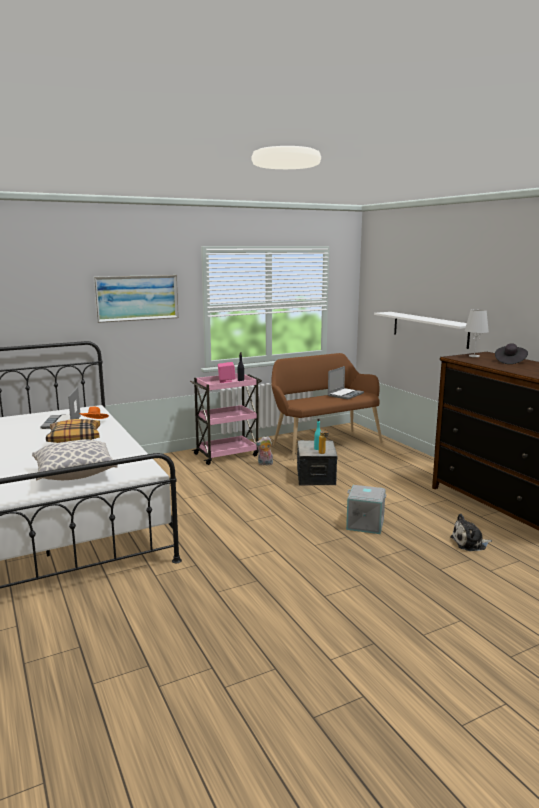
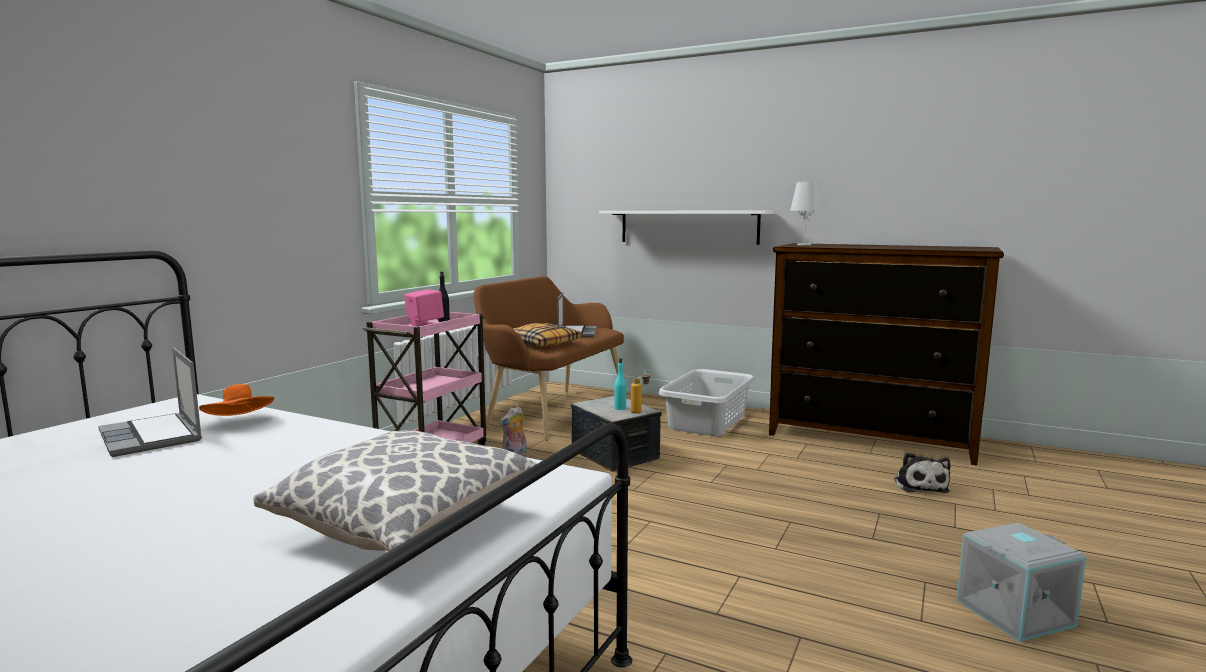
camera: 35 degrees left, 5 degrees down
(74, 438) = (247, 456): pillow -> pillow (541, 344)
(137, 298) = (250, 164): picture -> none
(365, 524) = (780, 498): grey storage box -> grey storage box (1013, 612)
(407, 470) = (708, 421): none -> grey laundry basket
(470, 543) = (920, 485): plush toy -> plush toy turned 45 degrees counterclockwise
(510, 361) = (857, 245): black hat -> none

